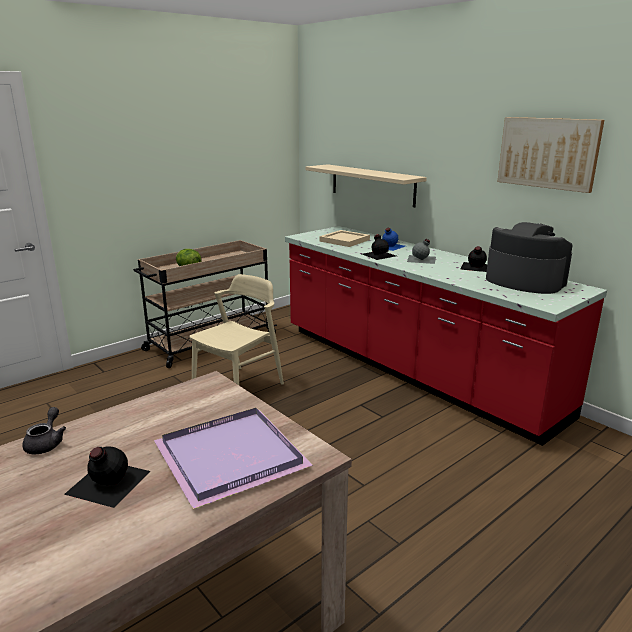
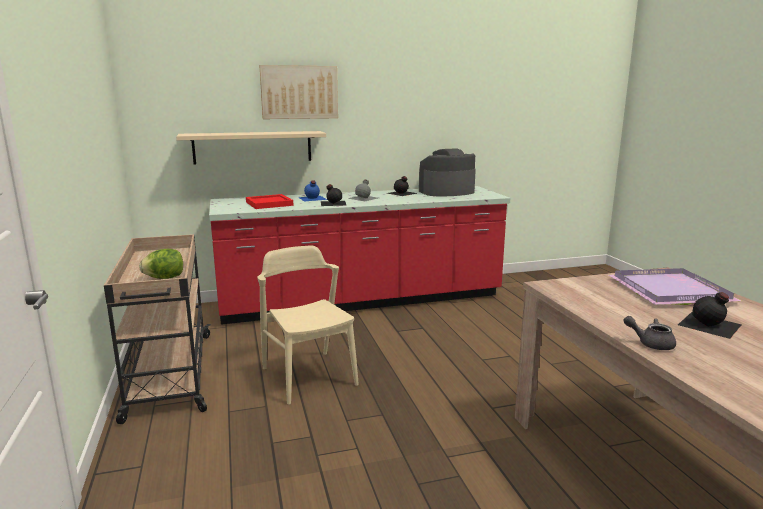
camera: 65 degrees left, 5 degrees down
(344, 240) = (270, 204): beige tray -> red tray
(548, 153) = (426, 100): picture -> picture (299, 92)

